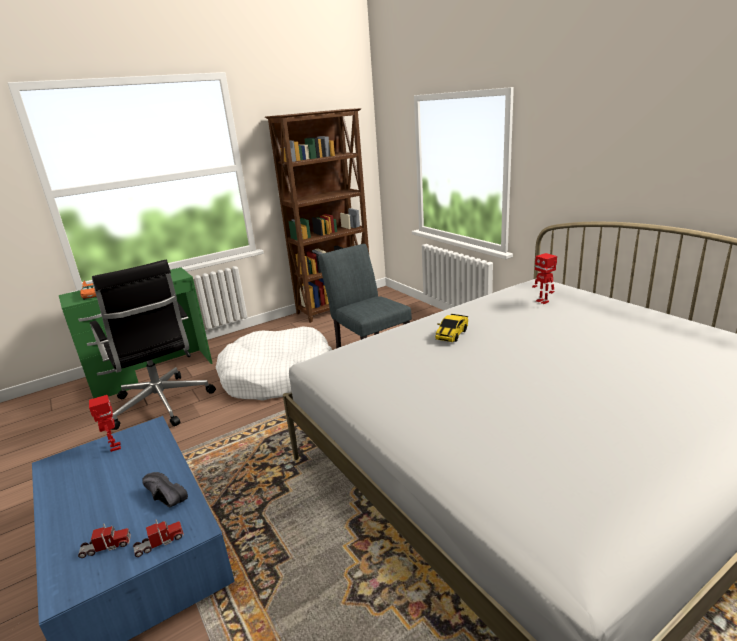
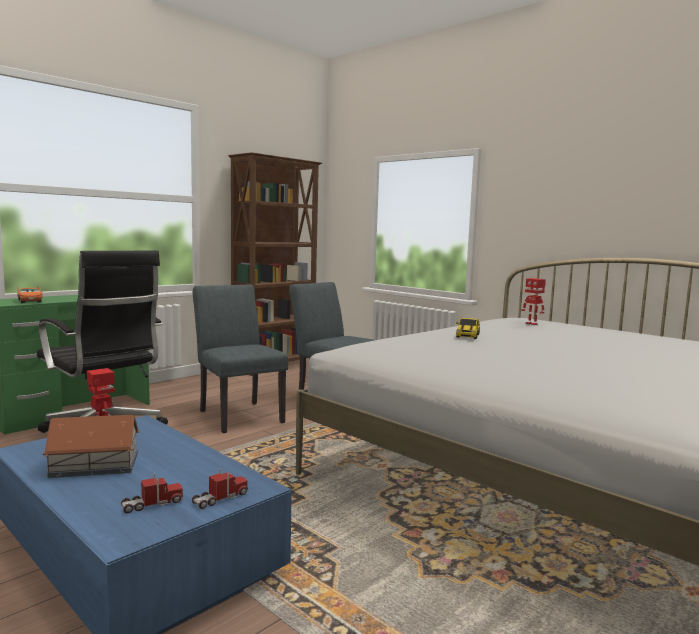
camera: 15 degrees left, 15 degrees down
(91, 488) = (95, 465): none -> toy house
(162, 499) = (198, 469): black shoe -> none
(278, 376) = (238, 414): white dog bed -> grey chair

